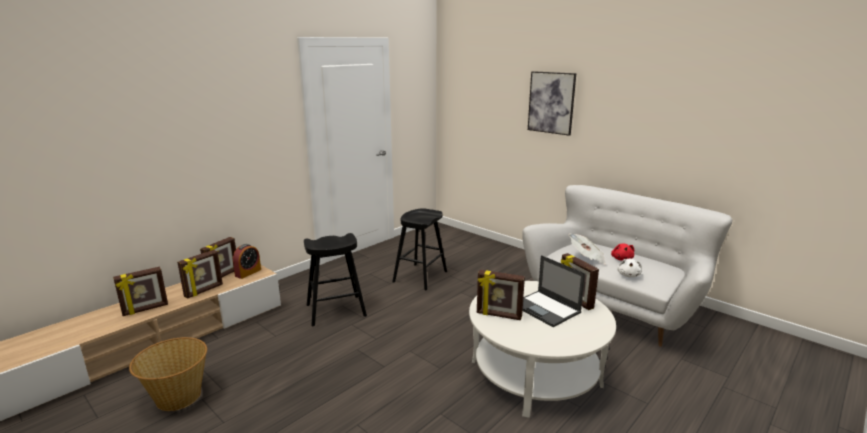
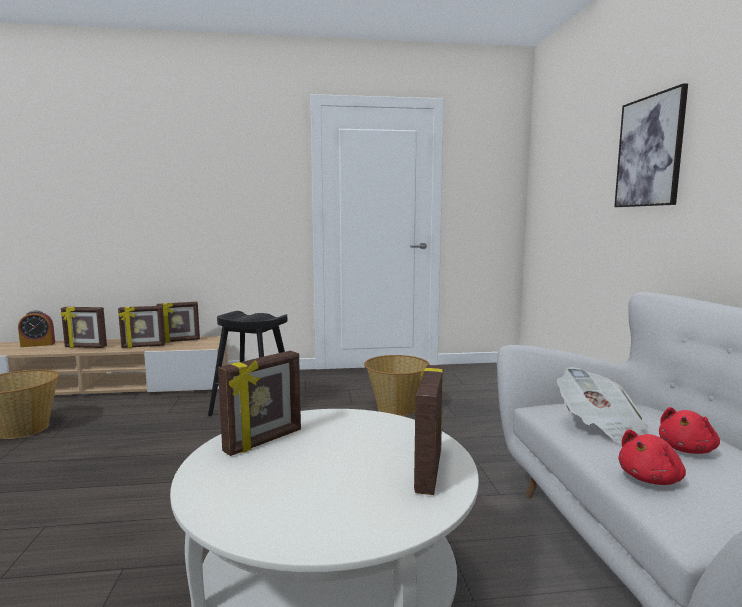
camera: 40 degrees right, 10 degrees down
(248, 273) = (200, 343): alarm clock -> alarm clock (38, 344)
(420, 277) = (396, 408): black stool -> basket
(498, 315) = (264, 441): picture frame -> picture frame turned 105 degrees counterclockwise
(546, 309) = (350, 462): laptop -> none
(628, 275) = (651, 479): white plush toy -> red plush toy

